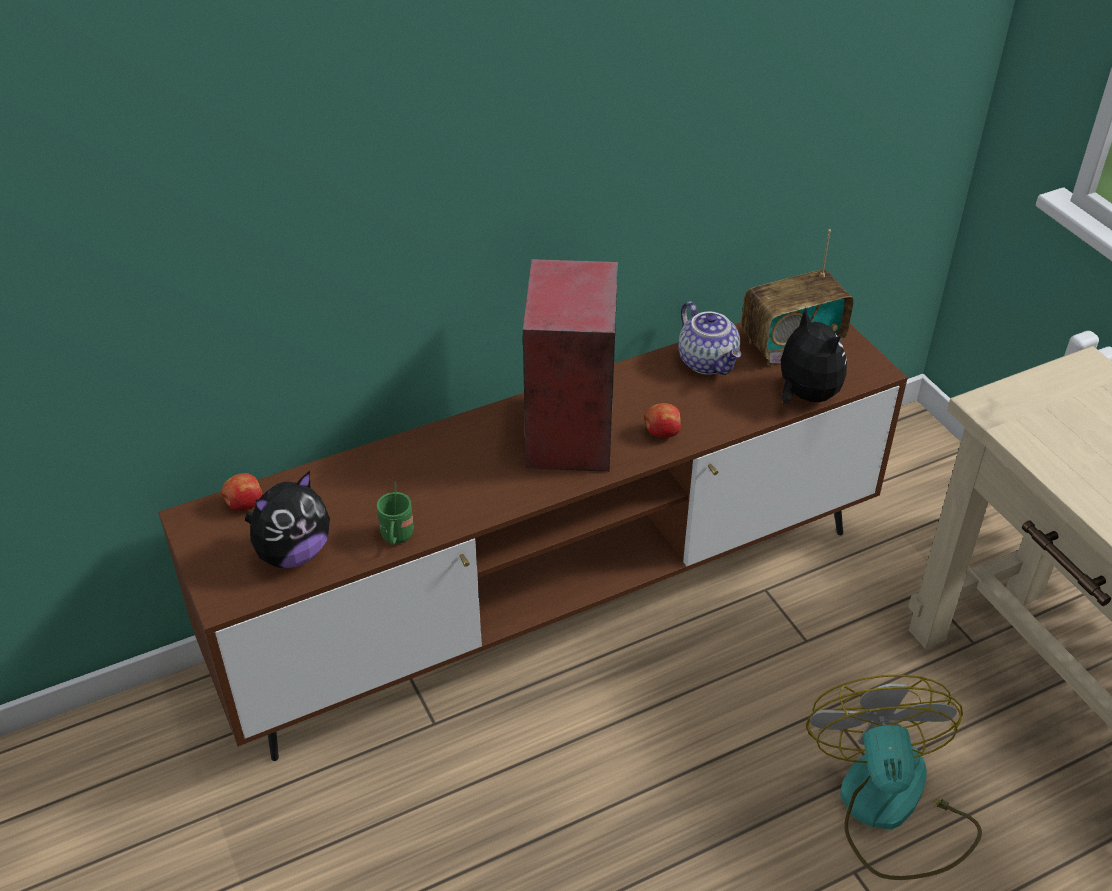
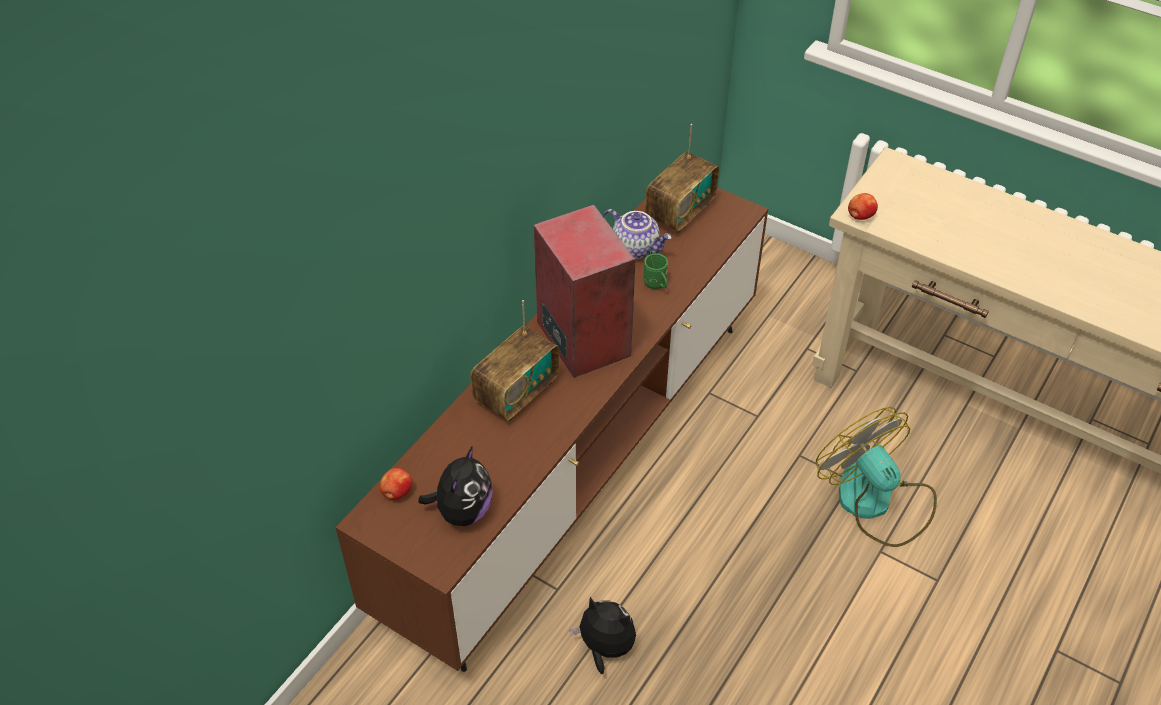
camera: 30 degrees left, 5 degrees up
(396, 538) = (526, 467): green mug -> green mug (656, 285)
(450, 459) = (516, 393): none -> radio
(661, 433) = (644, 313): apple -> apple (860, 216)
(804, 395) = (714, 248): plush toy -> plush toy (605, 648)

